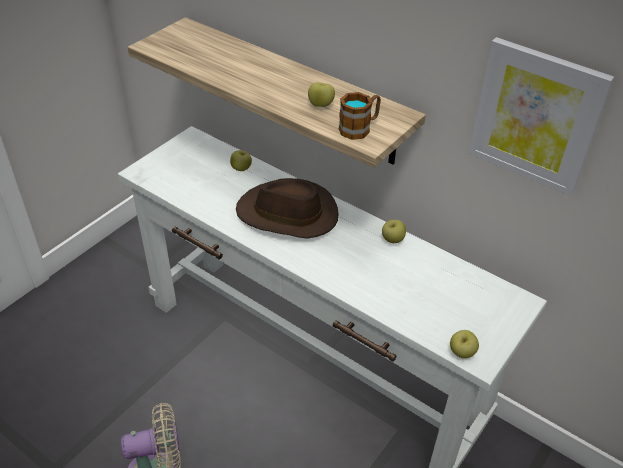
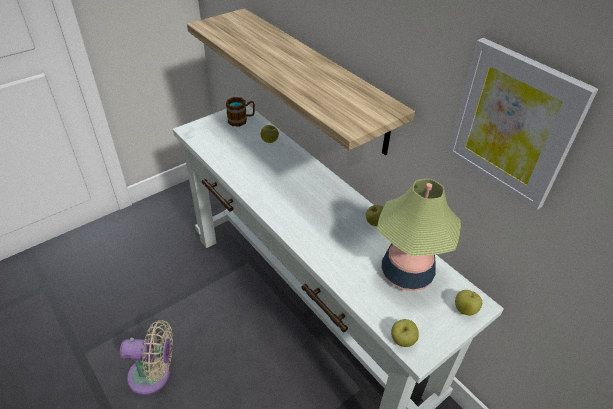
camera: 15 degrees right, 0 degrees up
(287, 214) = (292, 184): brown hat -> none
(321, 105) = (321, 89): apple -> apple (465, 309)
(359, 128) = (347, 113): mug -> mug (241, 120)
(442, 285) = (406, 272): none -> table lamp

